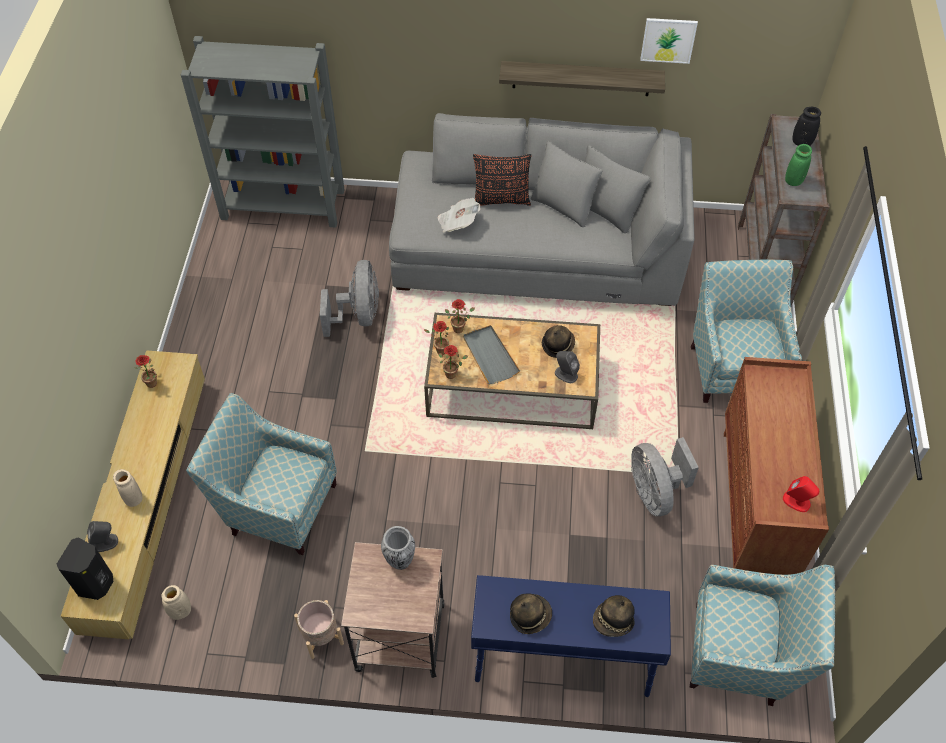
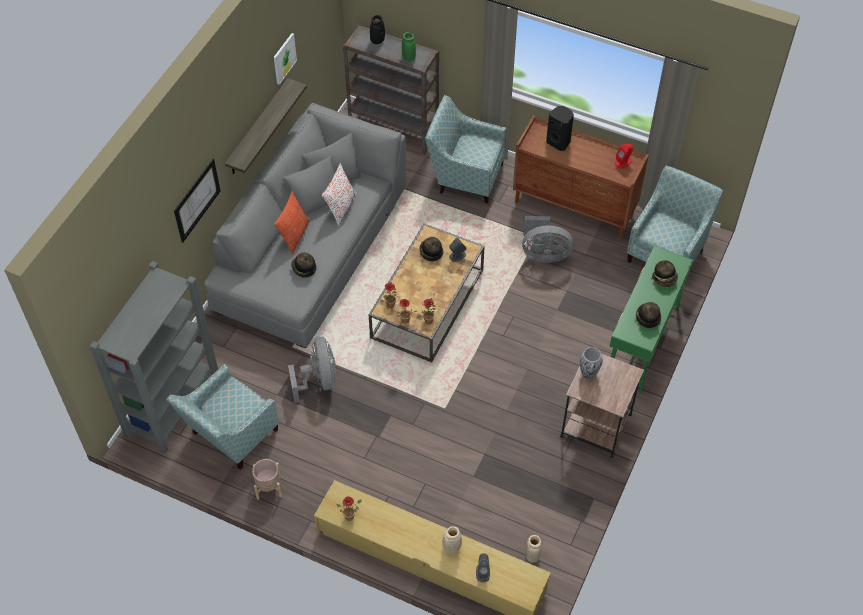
camera: 70 degrees left, 0 degrees up
(96, 584) = (515, 583): black speaker -> black speaker (559, 142)
(275, 504) = (467, 476): armchair -> armchair (230, 437)
(321, 636) = (581, 471): beige planter -> beige planter (268, 487)
(358, 315) = (318, 380): grey fan -> grey fan turned 60 degrees clockwise
(435, 56) = (197, 200): none -> picture
(458, 223) = (303, 268): newspaper -> hat
(490, 356) = (422, 293): grey tray -> none
(501, 200) = (295, 235): black pillow -> orange pillow
(562, 659) = (641, 342): blue console table -> green console table
(565, 228) = (341, 208): none -> white pillow

